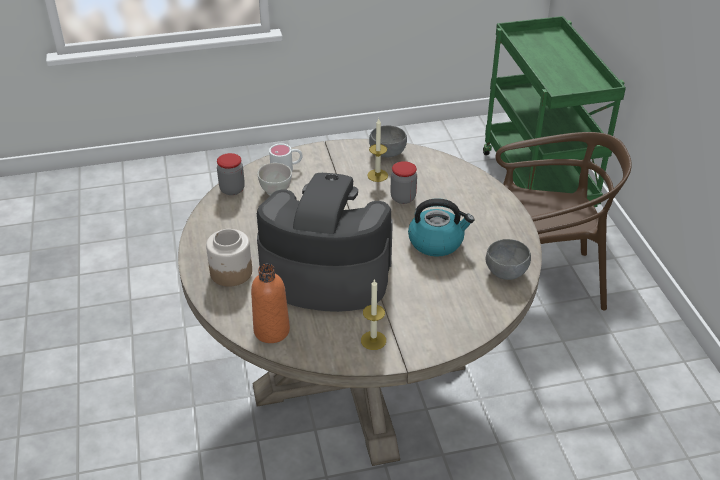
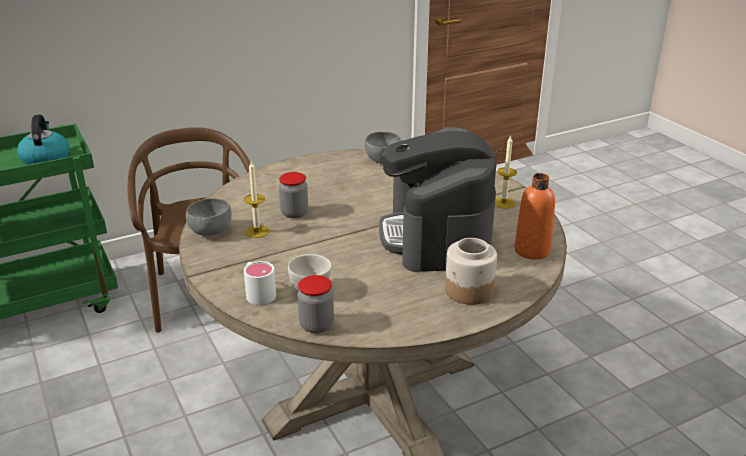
camera: 105 degrees left, 10 degrees down
(437, 242) = (358, 190): kettle -> kettle (45, 159)

